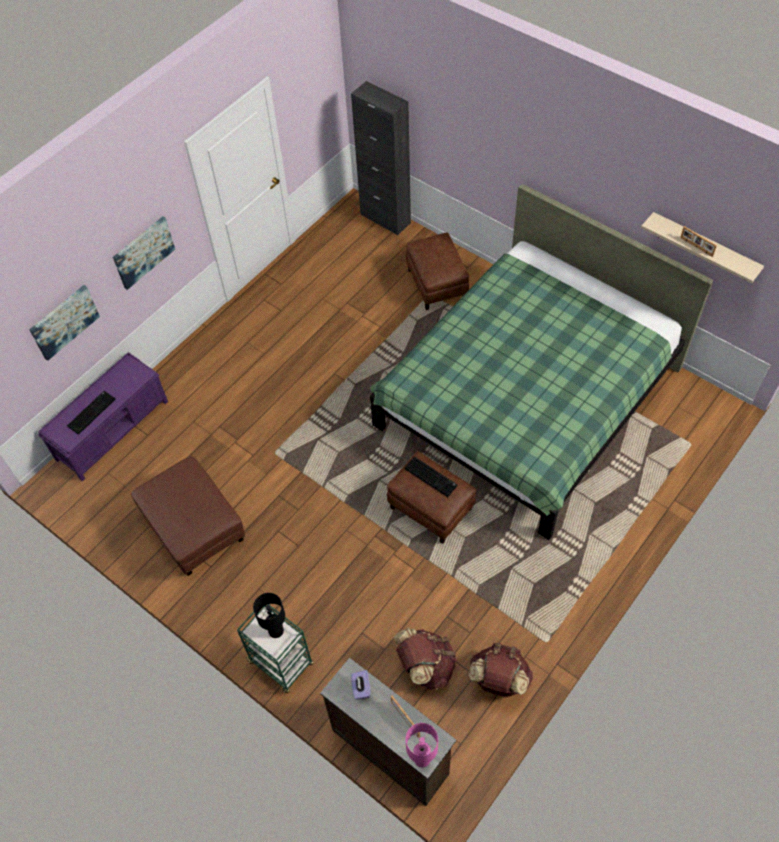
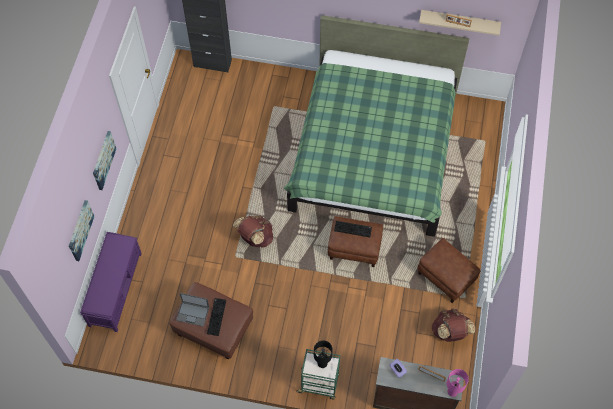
camera: 30 degrees left, 5 degrees up
(91, 412) = (109, 283): keyboard -> keyboard (216, 316)
(164, 493) = (193, 313): none -> laptop
(425, 666) = (405, 344): brown backpack -> brown backpack (255, 238)
(437, 284) = (274, 97): brown ottoman -> brown ottoman (446, 277)

